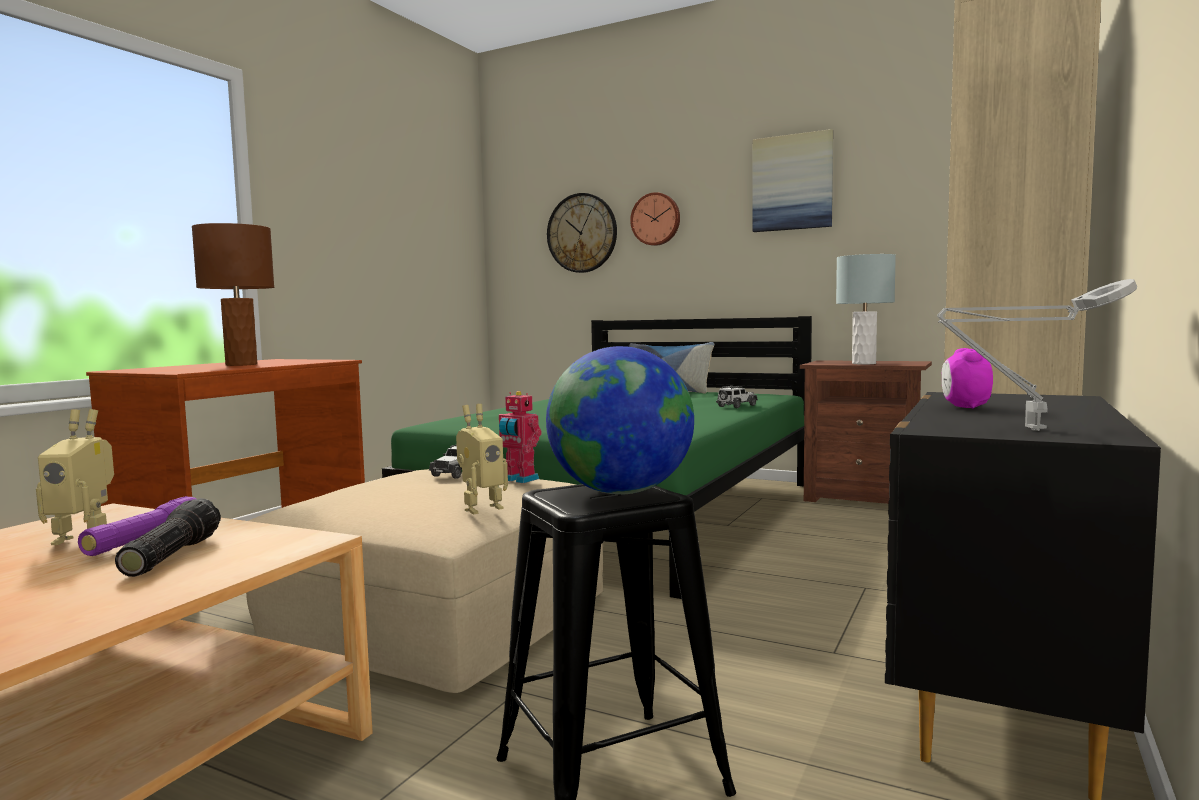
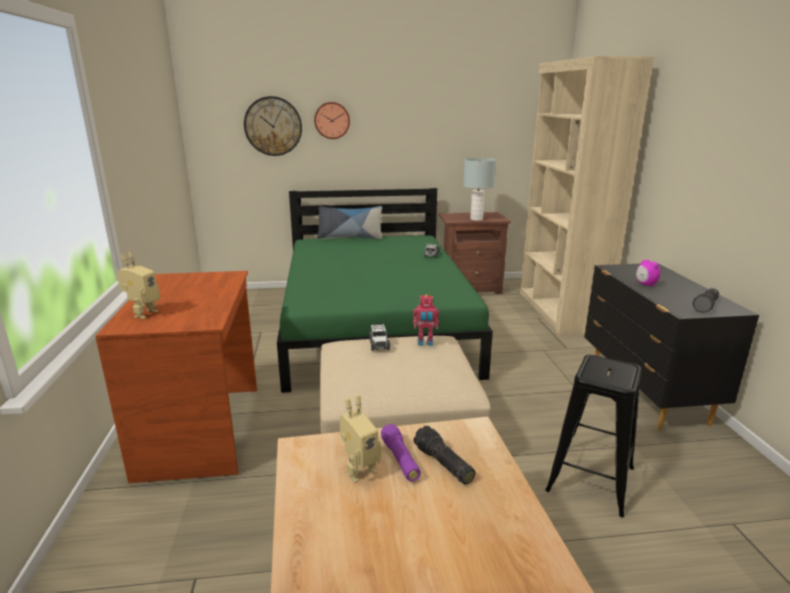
camera: 35 degrees left, 15 degrees up
(242, 364) = (192, 297): brown table lamp -> none
(480, 508) = (457, 372): toy robot -> toy robot (143, 313)
(621, 492) = (610, 368): globe -> none
(792, 182) = (424, 104): picture -> none
(1029, 430) = (706, 306): grey table lamp -> flashlight

